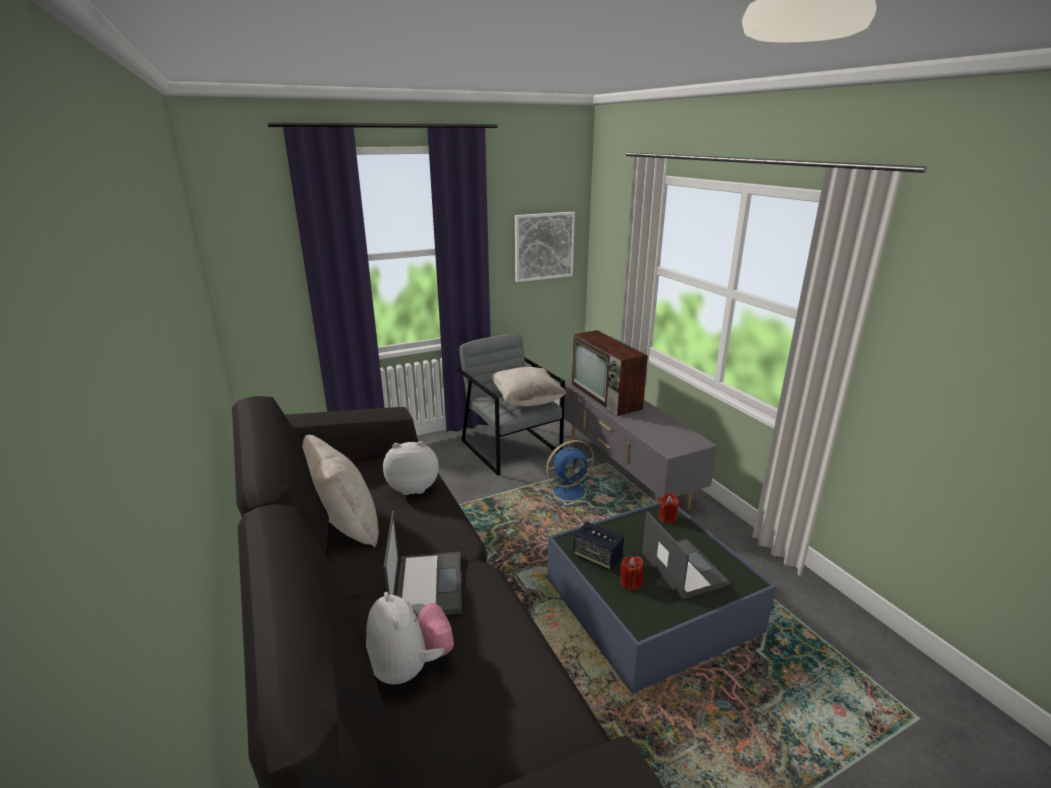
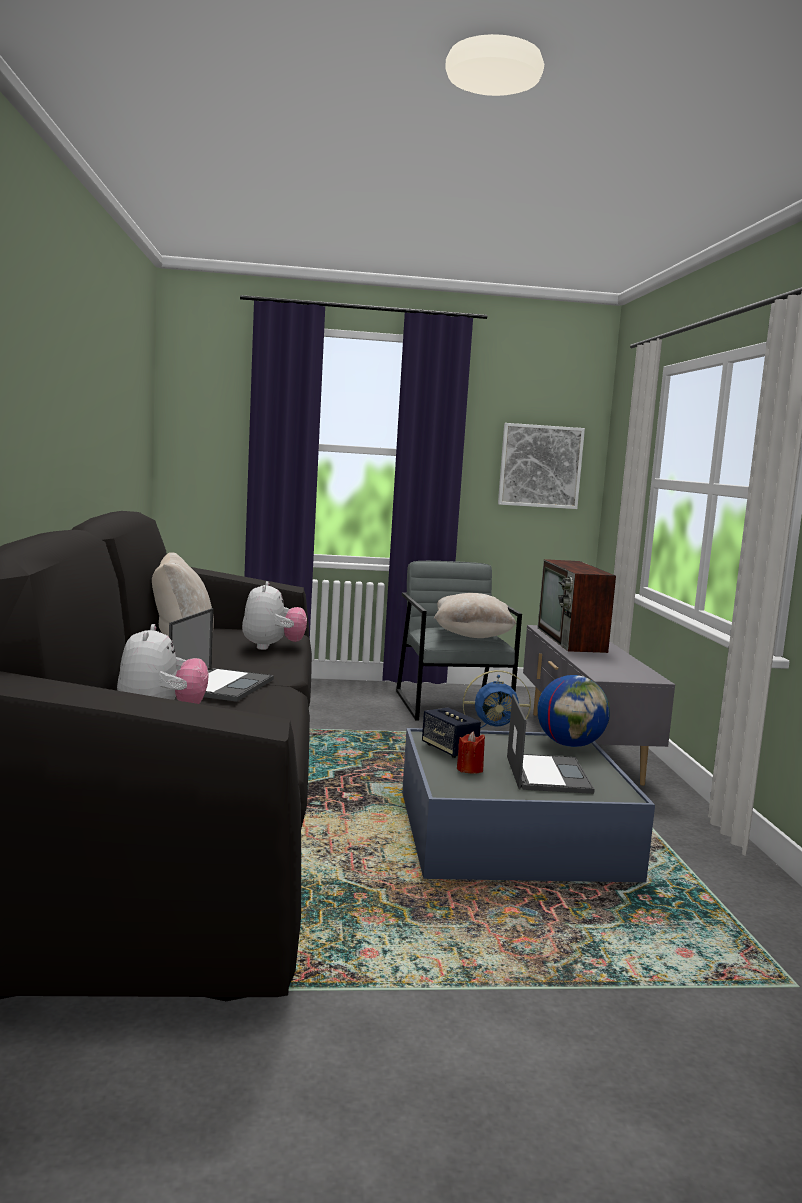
camera: 20 degrees right, 15 degrees down
(413, 487) = (272, 647): plush toy -> plush toy turned 75 degrees clockwise
(667, 518) = (570, 745): red candle -> globe

